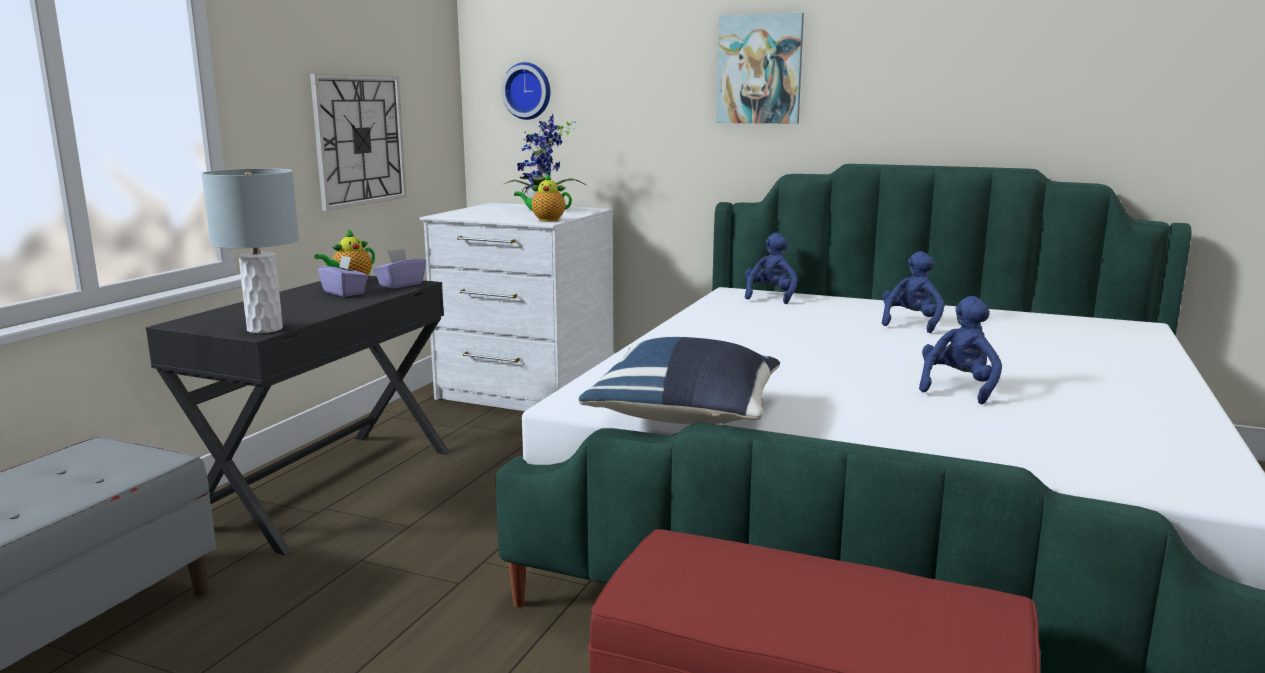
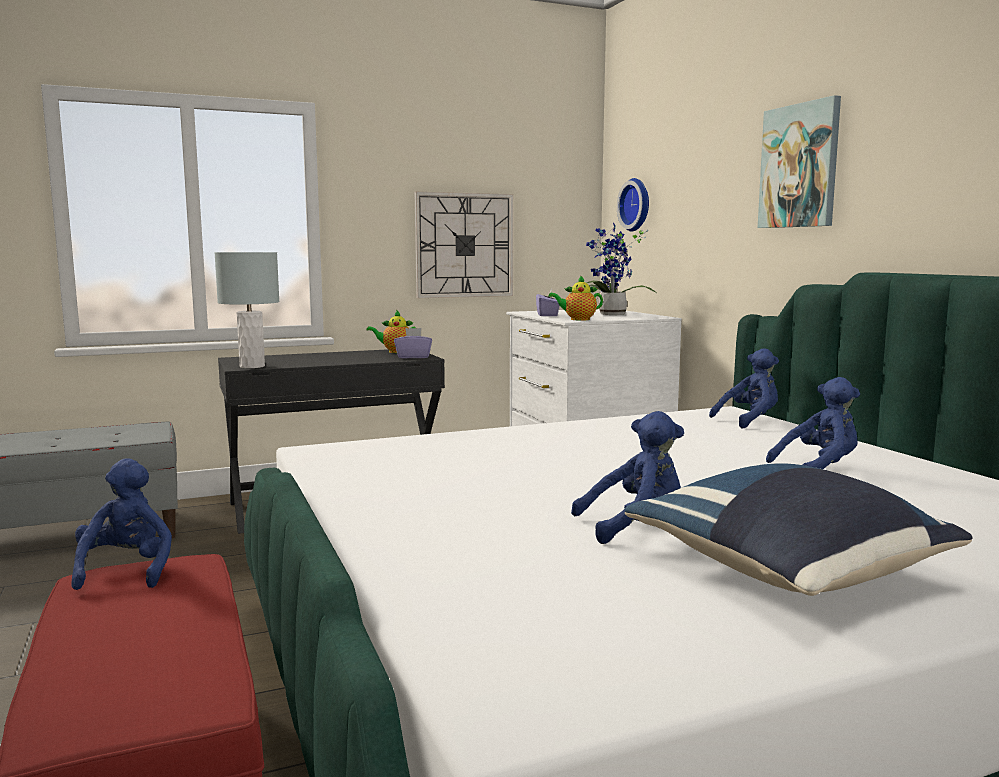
camera: 45 degrees right, 5 degrees down
(344, 293) = (366, 356): purple tissue box -> purple tissue box (548, 315)
(546, 220) = (577, 319): teapot -> teapot turned 45 degrees counterclockwise
(649, 571) = (126, 570): none -> blue plush toy
(686, 416) = (344, 476): blue pillow -> blue pillow (789, 574)

